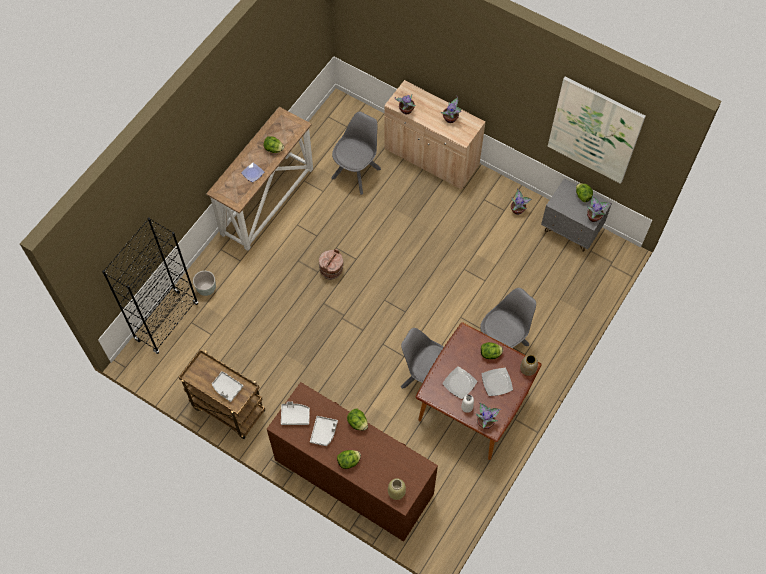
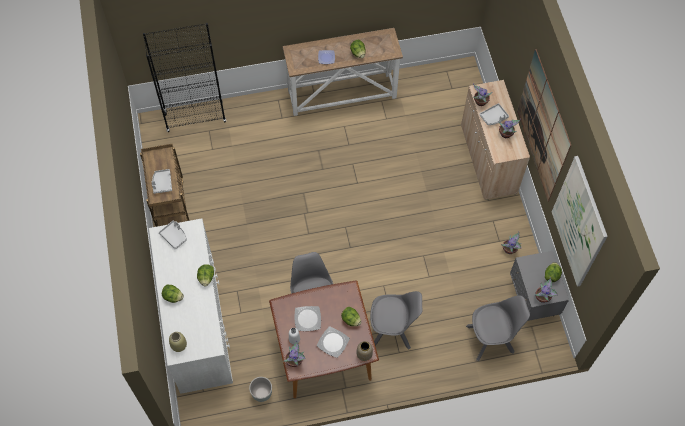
camera: 45 degrees right, 0 degrees up
(207, 289) = (241, 118): grey planter -> grey planter (262, 393)
(324, 432) = (179, 264): grey tray -> grey tray (493, 117)
(331, 270) = (332, 176): brown bucket -> none
(353, 476) = (196, 321): brown dresser -> white dresser
(357, 172) = (423, 125): grey chair -> grey chair (491, 338)
(493, 84) = (543, 126): none -> picture

